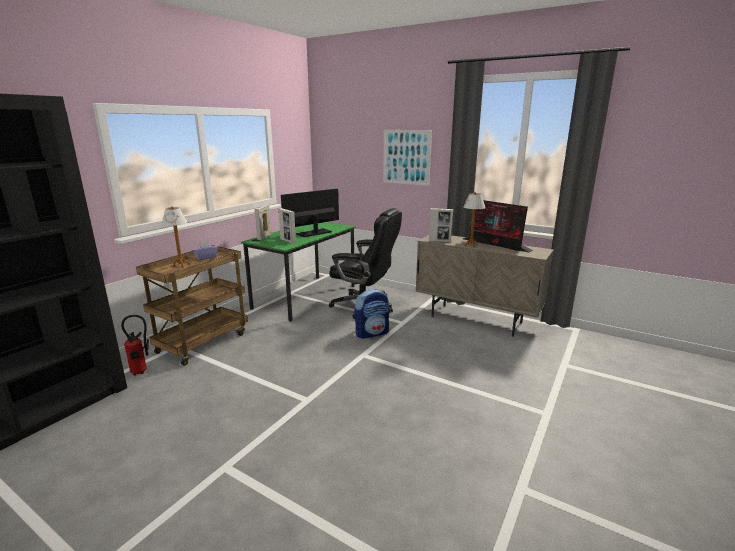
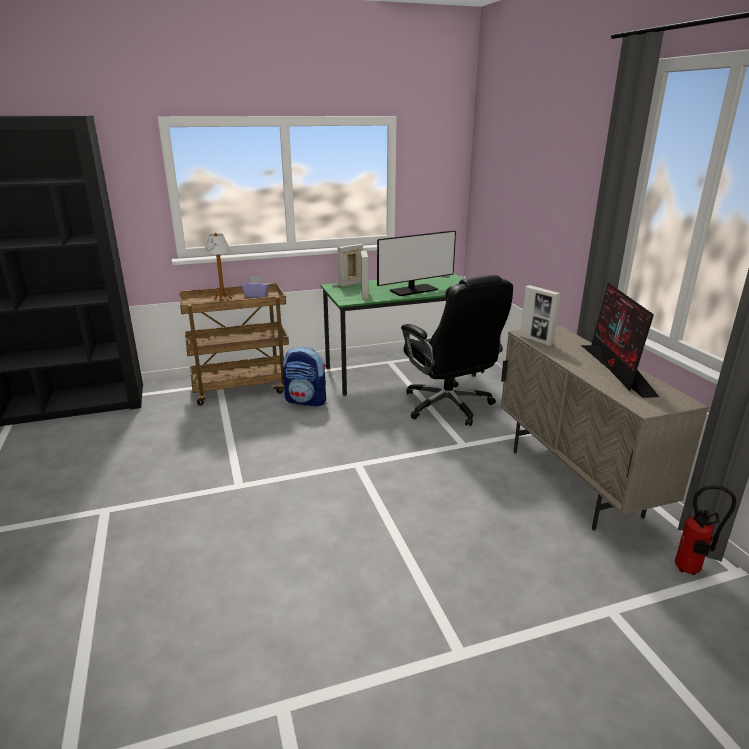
camera: 40 degrees right, 5 degrees up
(141, 372) = (166, 398): fire extinguisher -> fire extinguisher (691, 571)
(314, 233) = (413, 290): monitor -> monitor turned 150 degrees clockwise
(372, 333) = (406, 443): backpack -> backpack (306, 401)
(406, 157) = (557, 197): picture -> none
(471, 245) = (569, 359): table lamp -> none

